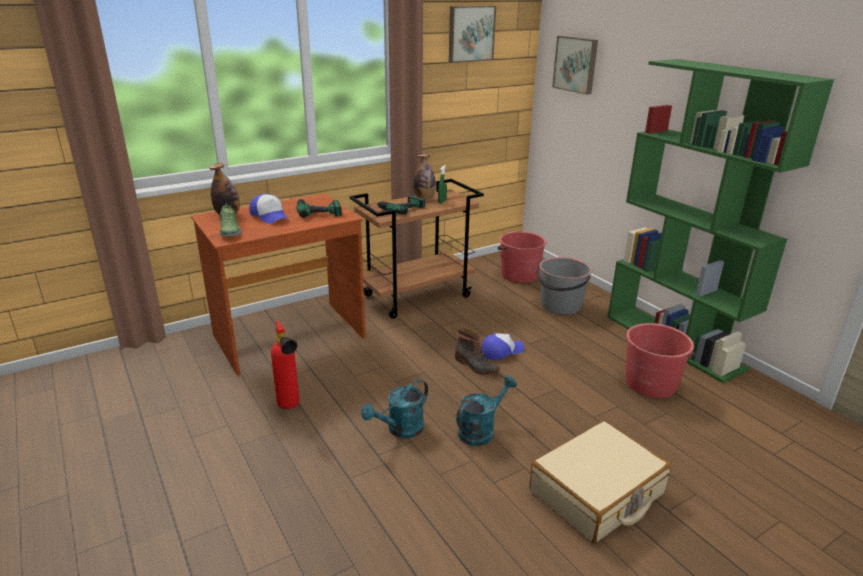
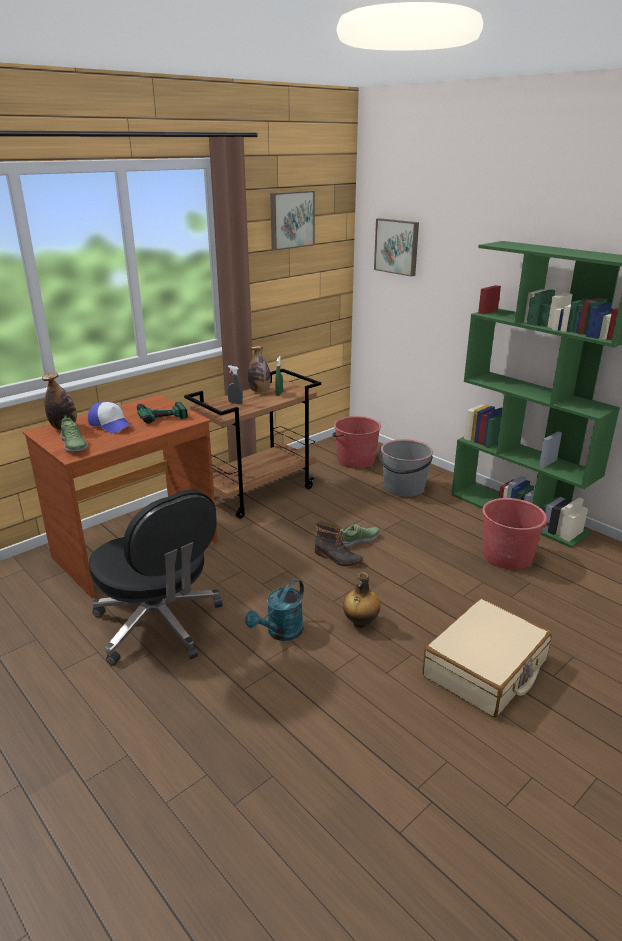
camera: 10 degrees left, 0 degrees up
(290, 407) = (159, 625): fire extinguisher -> black office chair
(397, 207) = (235, 403): power drill -> grey spray bottle
(481, 430) = (360, 622): turquoise watering can -> bottle
(501, 351) = (358, 540): cap -> shoe

